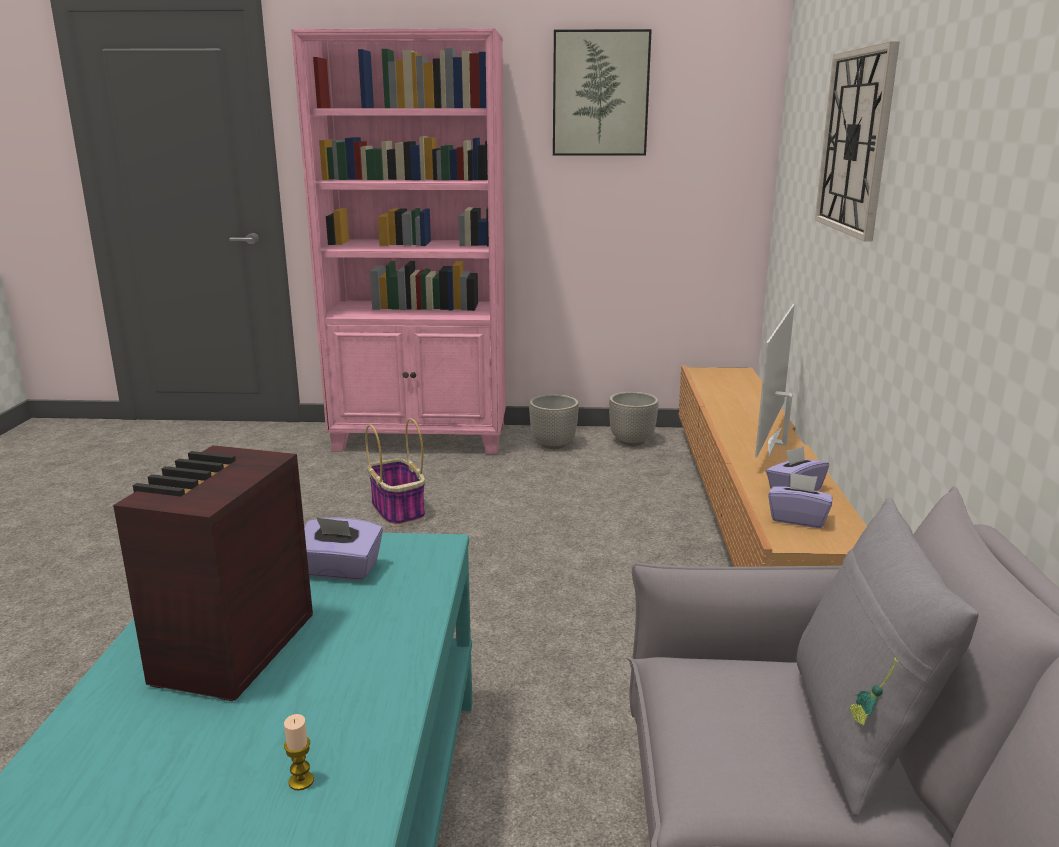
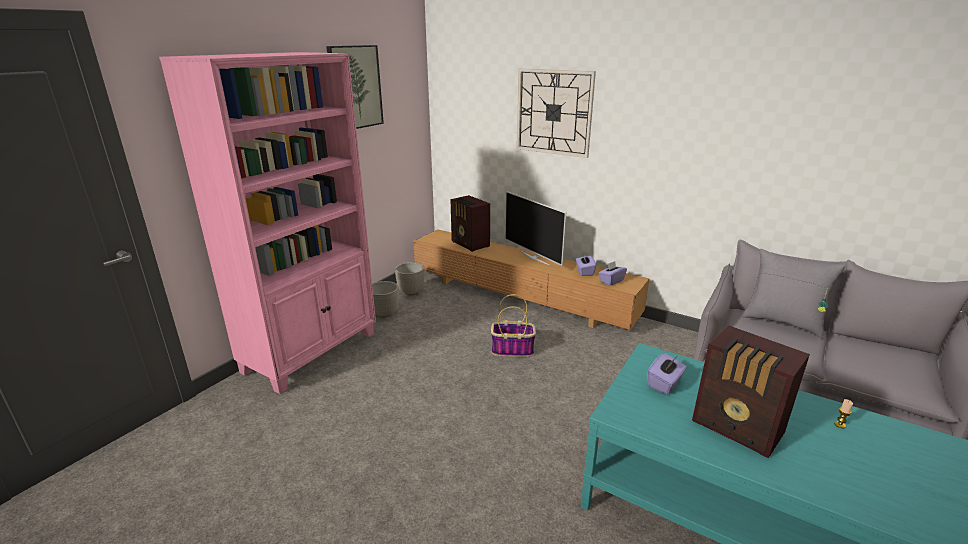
camera: 60 degrees left, 5 degrees up
(398, 511) = (410, 390): basket -> basket (513, 350)
(738, 395) = (470, 244): none -> radio

